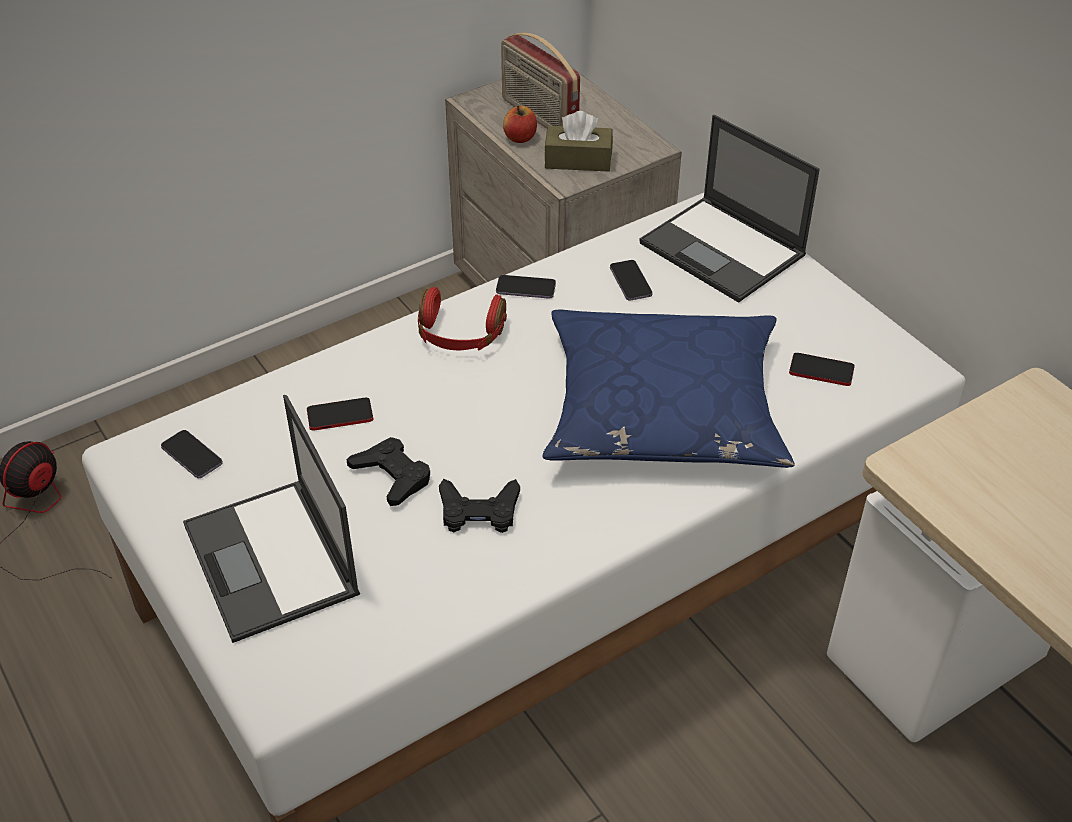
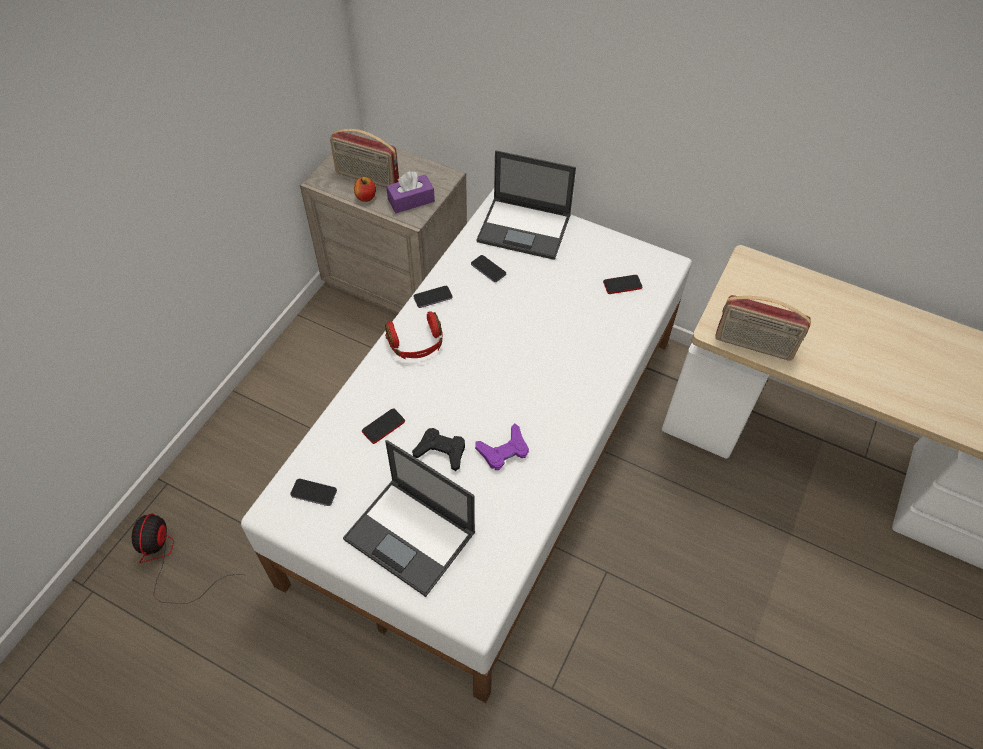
camera: 30 degrees left, 10 degrees up
(479, 511) = (503, 451): black game controller -> purple game controller
(578, 160) = (411, 200): brown tissue box -> purple tissue box
(663, 409) = (558, 343): blue pillow -> none
(958, 511) = (753, 345): none -> radio

